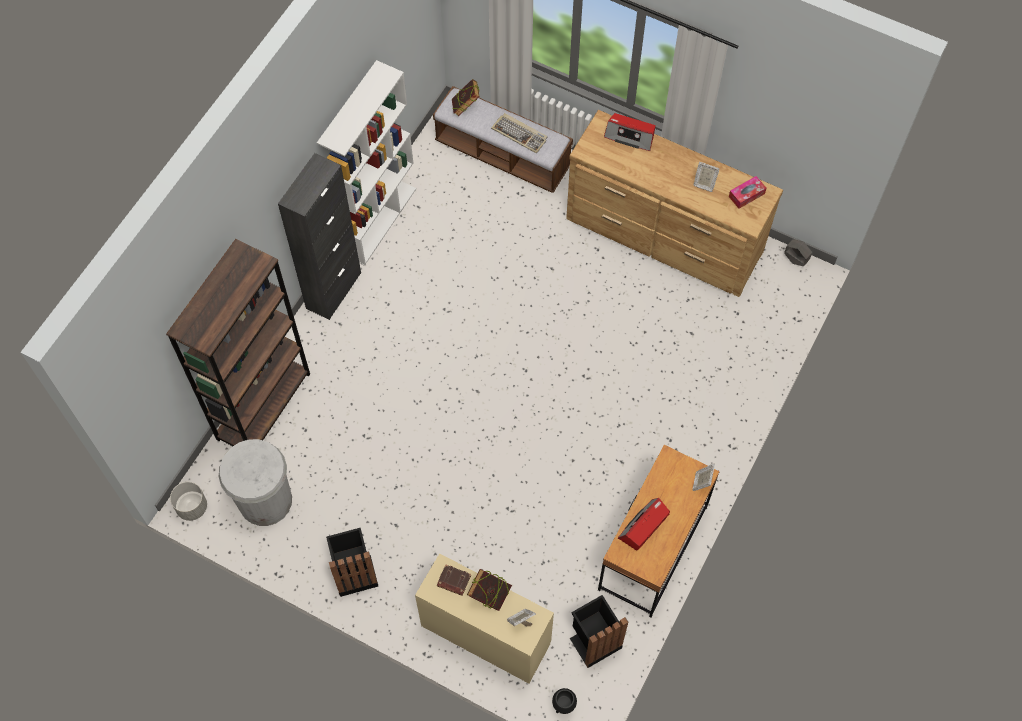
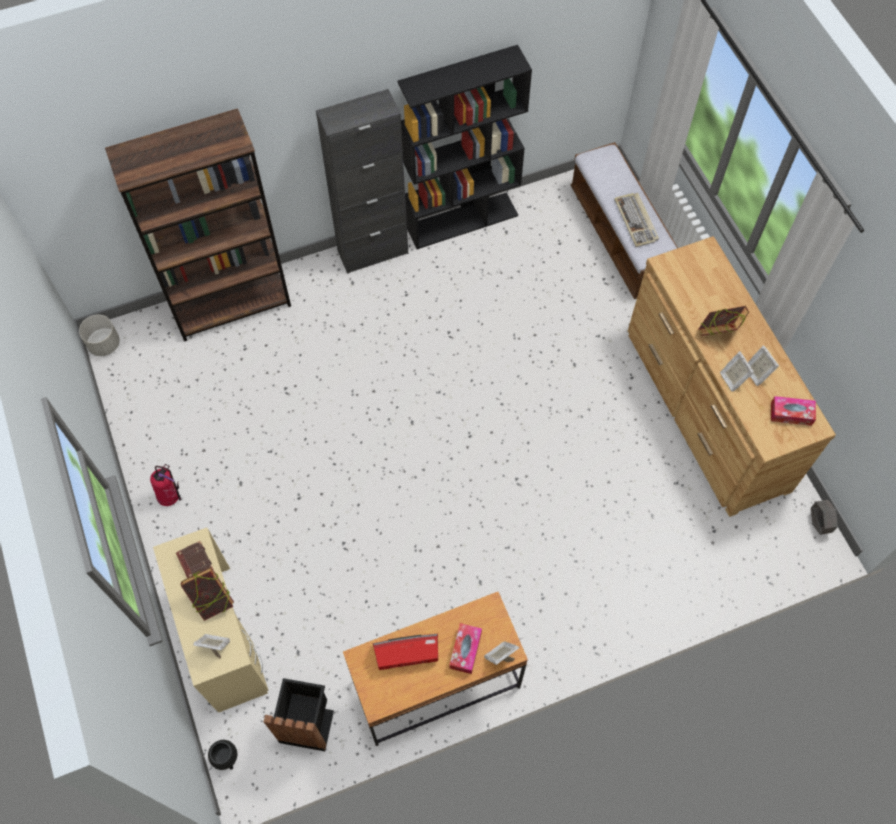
camera: 40 degrees right, 0 degrees up
(265, 500) = (161, 382): white trash can -> none
(354, 573) = (171, 496): black trash can -> fire extinguisher
(378, 220) = (462, 220): white bookcase -> black bookcase
(465, 107) = (608, 166): book -> book (718, 331)
(630, 136) = (722, 280): radio -> none
(677, 496) = (465, 650): none -> tissue box
(693, 198) = (732, 379): none -> picture frame

